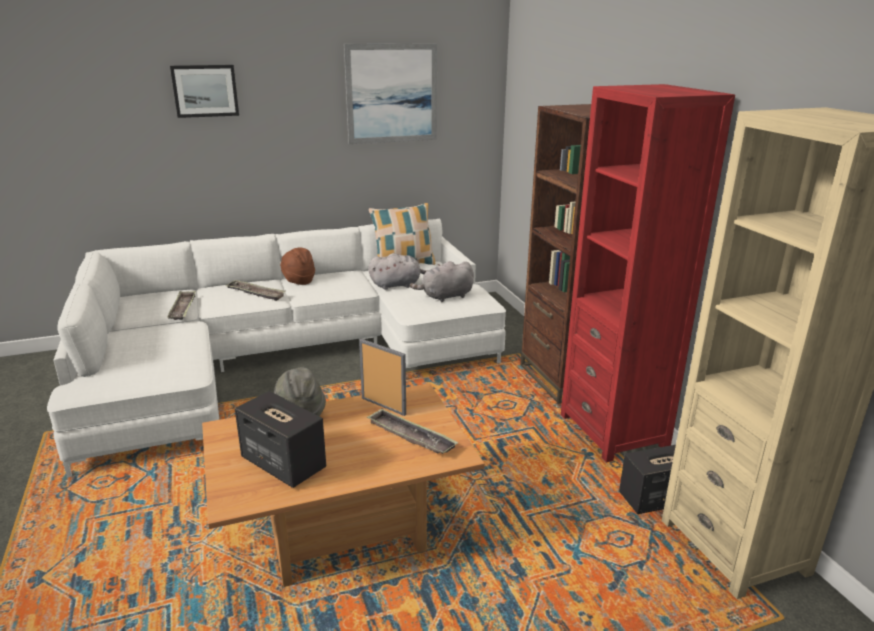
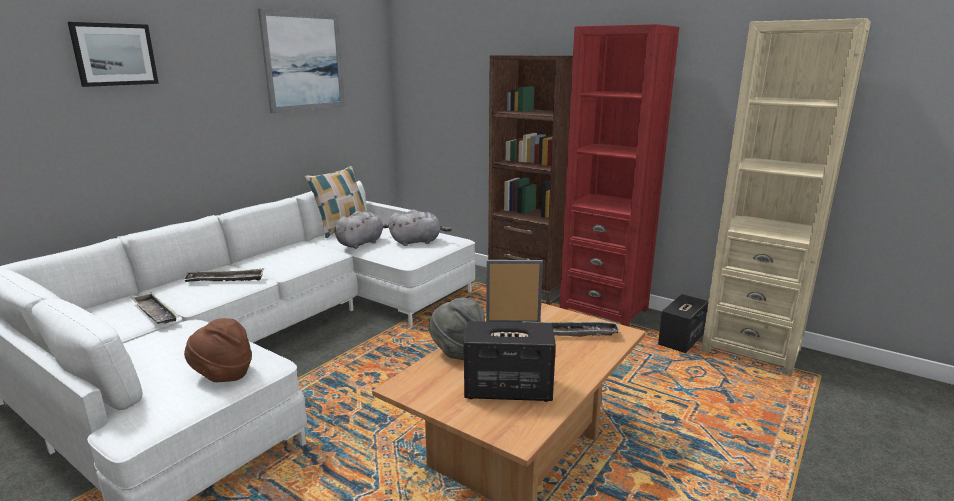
camera: 35 degrees left, 5 degrees down
(298, 281) = (257, 260): brown hat -> brown hat (223, 375)
(445, 296) = (418, 242): grey plush toy -> grey plush toy turned 135 degrees counterclockwise

